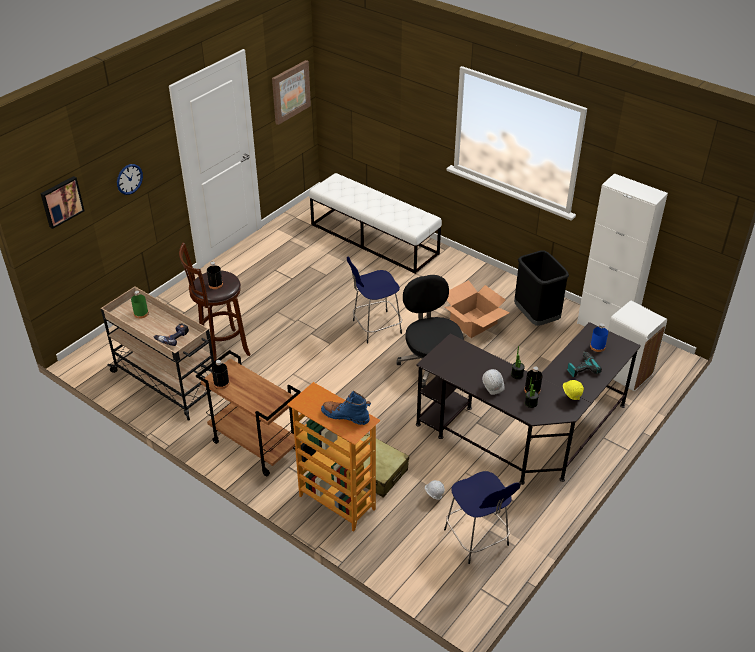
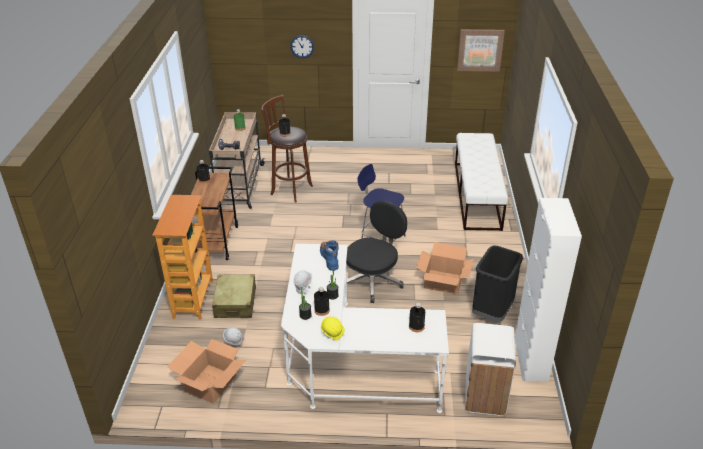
camera: 55 degrees right, 5 degrees down
(61, 201) = (242, 35): picture -> none
(345, 416) = (177, 220): blue boot -> blue boot (329, 259)
(477, 539) = (210, 383): blue stool -> cardboard box
(527, 433) = (347, 364): black desk -> white desk
(581, 368) = (377, 327): power drill -> none
(597, 346) = (416, 326): blue bottle -> black bottle

